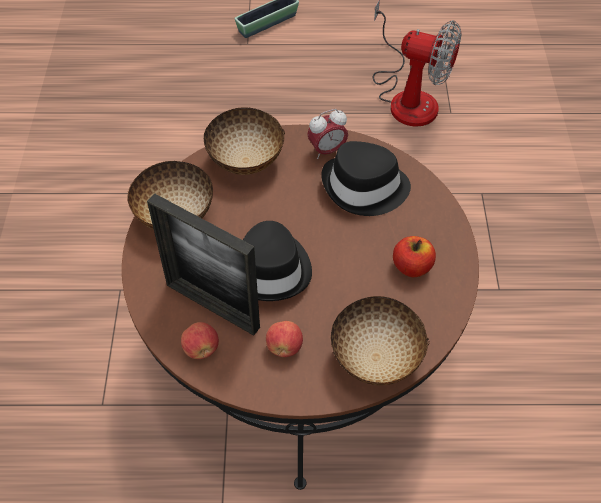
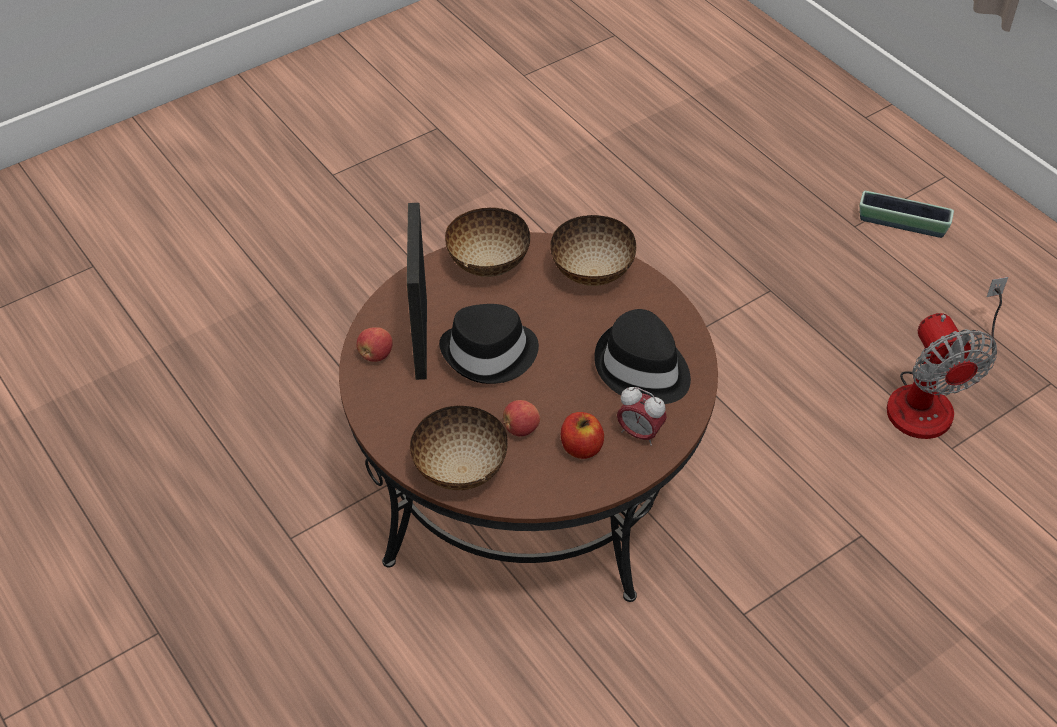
camera: 55 degrees right, 5 degrees down
(284, 347) = (420, 405): apple -> apple (520, 428)
(327, 150) = (661, 319): alarm clock -> alarm clock (639, 433)

